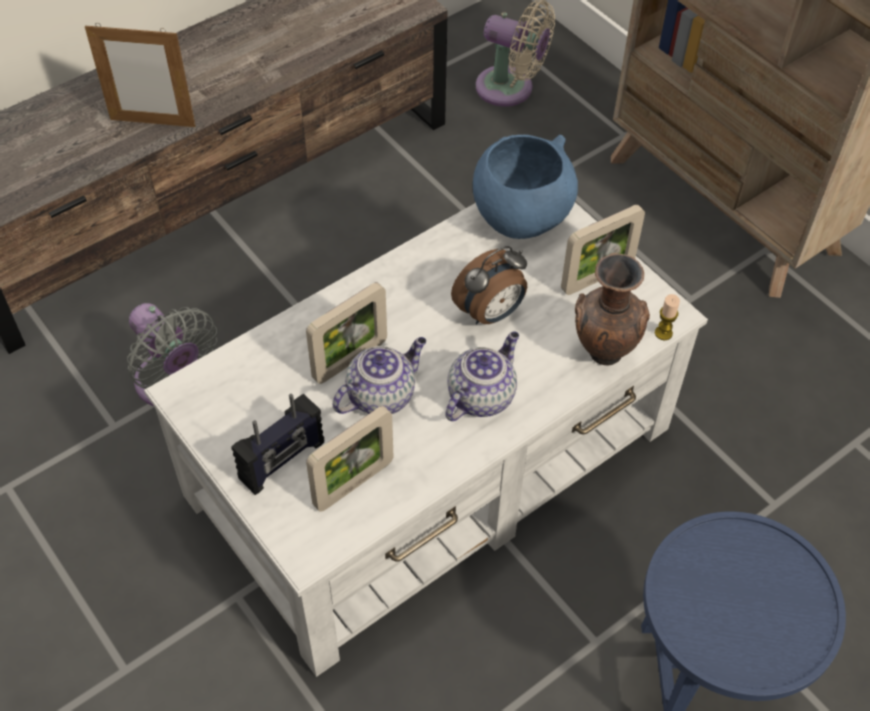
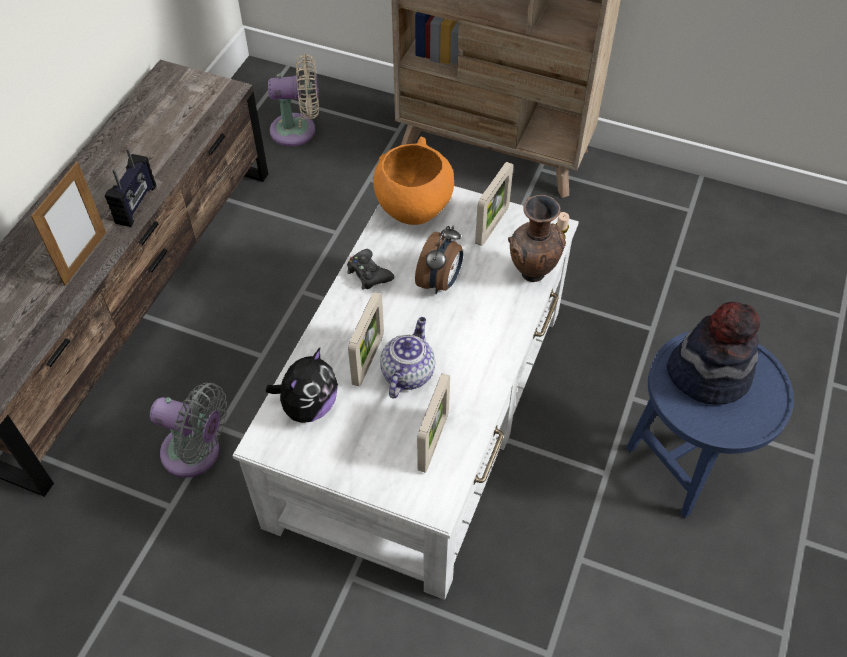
camera: 30 degrees left, 0 degrees up
(153, 122) = (85, 258): picture frame -> picture frame turned 45 degrees counterclockwise
(253, 378) = (308, 406): none -> plush toy
(283, 461) = (373, 453): radio -> radio (137, 204)
(418, 268) = (368, 274): none -> black game controller
(481, 395) = (474, 340): teapot -> none
(520, 218) = (413, 208): blue bowl -> orange bowl
(739, 576) = (708, 374): none -> hat

